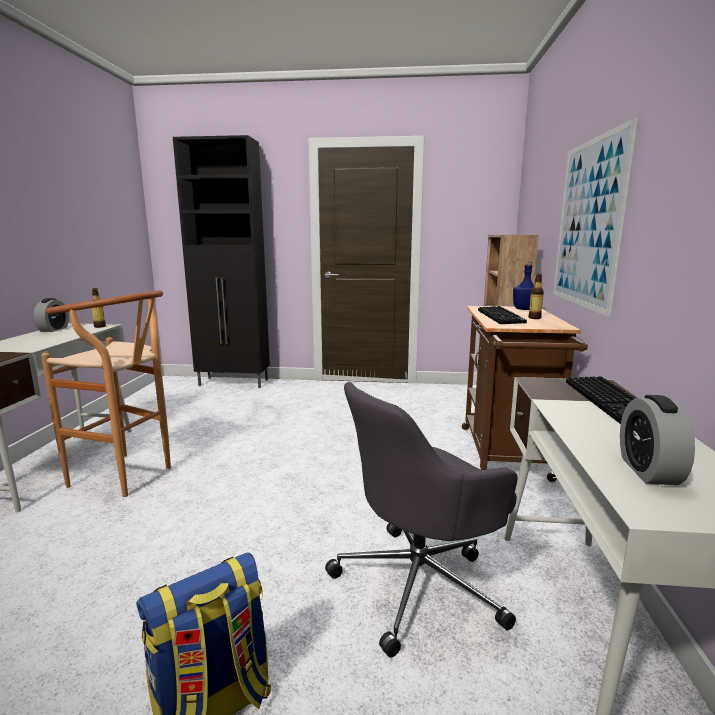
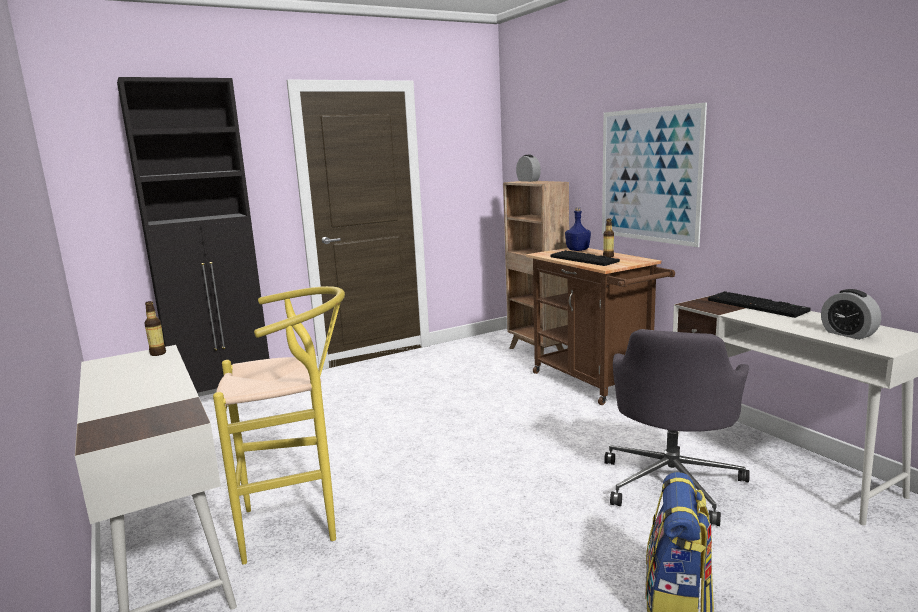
camera: 35 degrees left, 0 degrees up
(53, 329) = (102, 371): alarm clock -> alarm clock (528, 181)
(129, 477) = (300, 524): brown stool -> yellow stool

